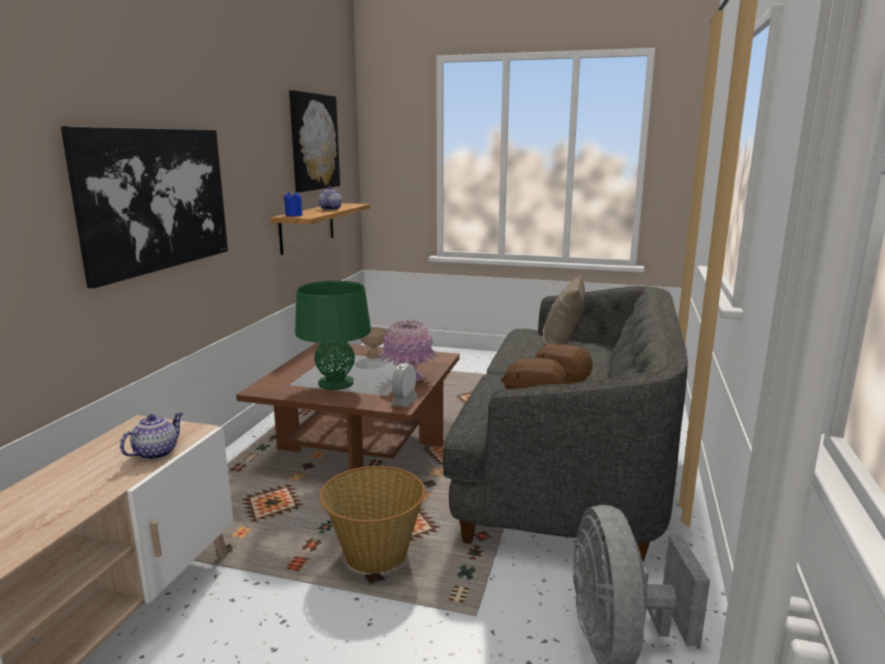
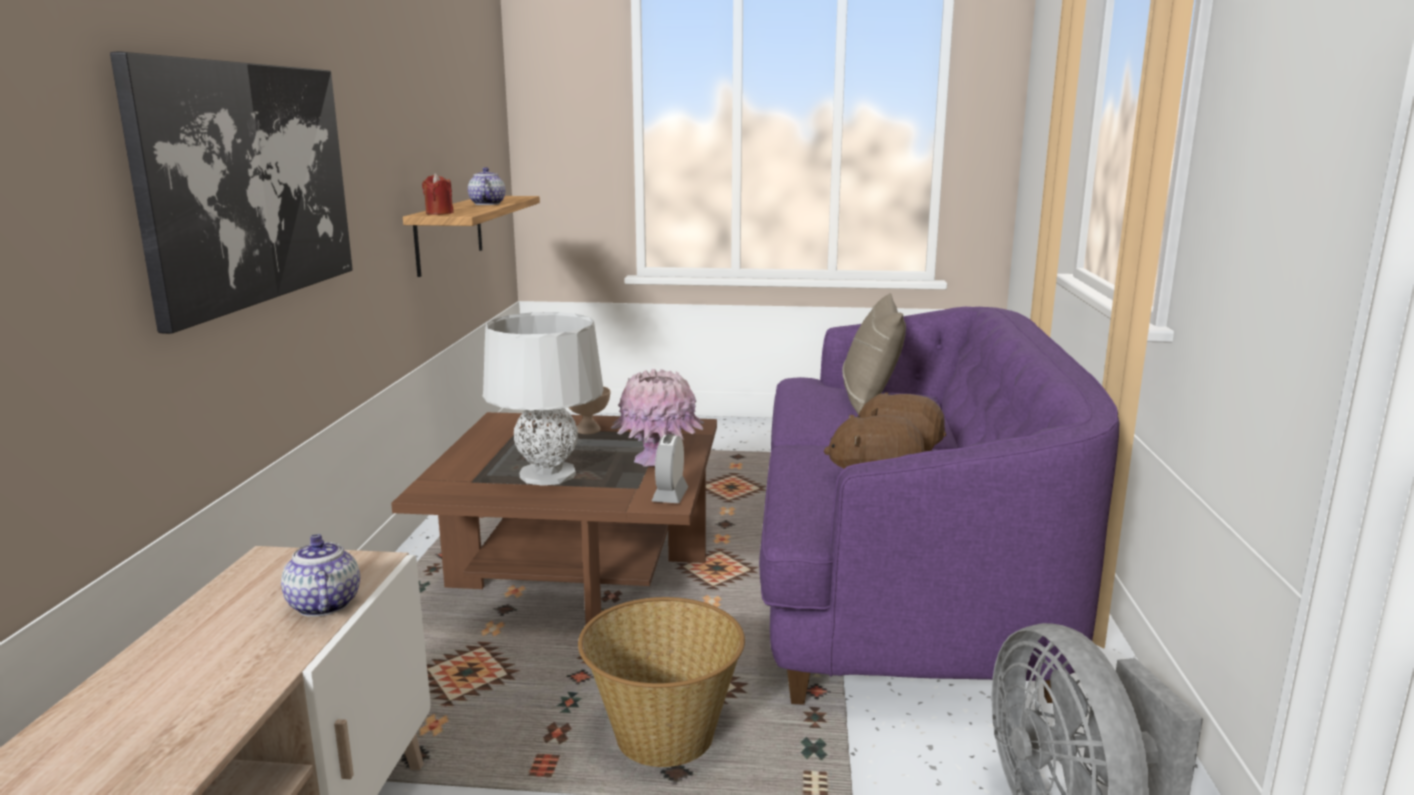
camera: 10 degrees left, 0 degrees up
(156, 452) = (323, 604): teapot -> teapot turned 45 degrees counterclockwise
(294, 215) = (439, 213): blue candle -> red candle
(313, 142) = (453, 97): picture -> none
(335, 383) = (547, 475): green table lamp -> grey table lamp
(567, 466) = (898, 575): grey sofa -> purple sofa

